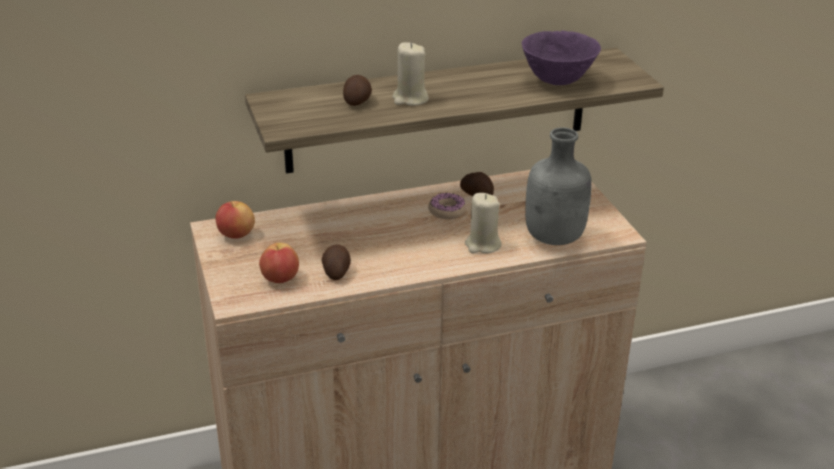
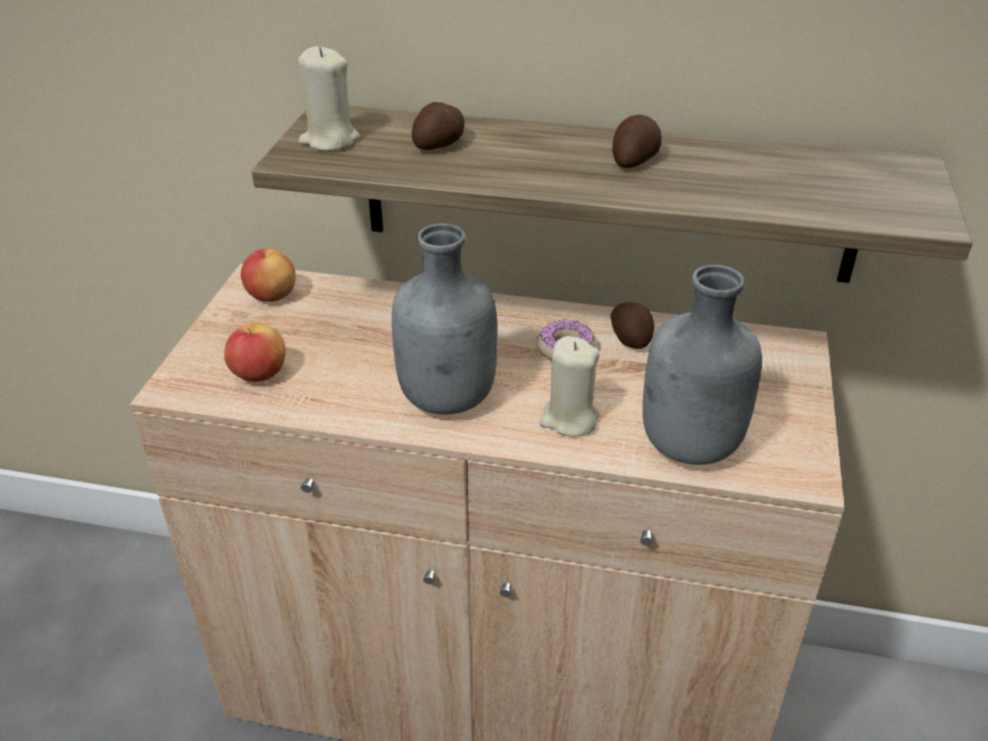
camera: 30 degrees right, 5 degrees up
(336, 271) = (335, 389): potato -> potato (633, 160)
(407, 255) = (449, 398): none -> grey bottle
(410, 99) = (516, 159): beige candle -> beige candle (329, 140)
(558, 81) = (781, 187): purple bowl -> none

